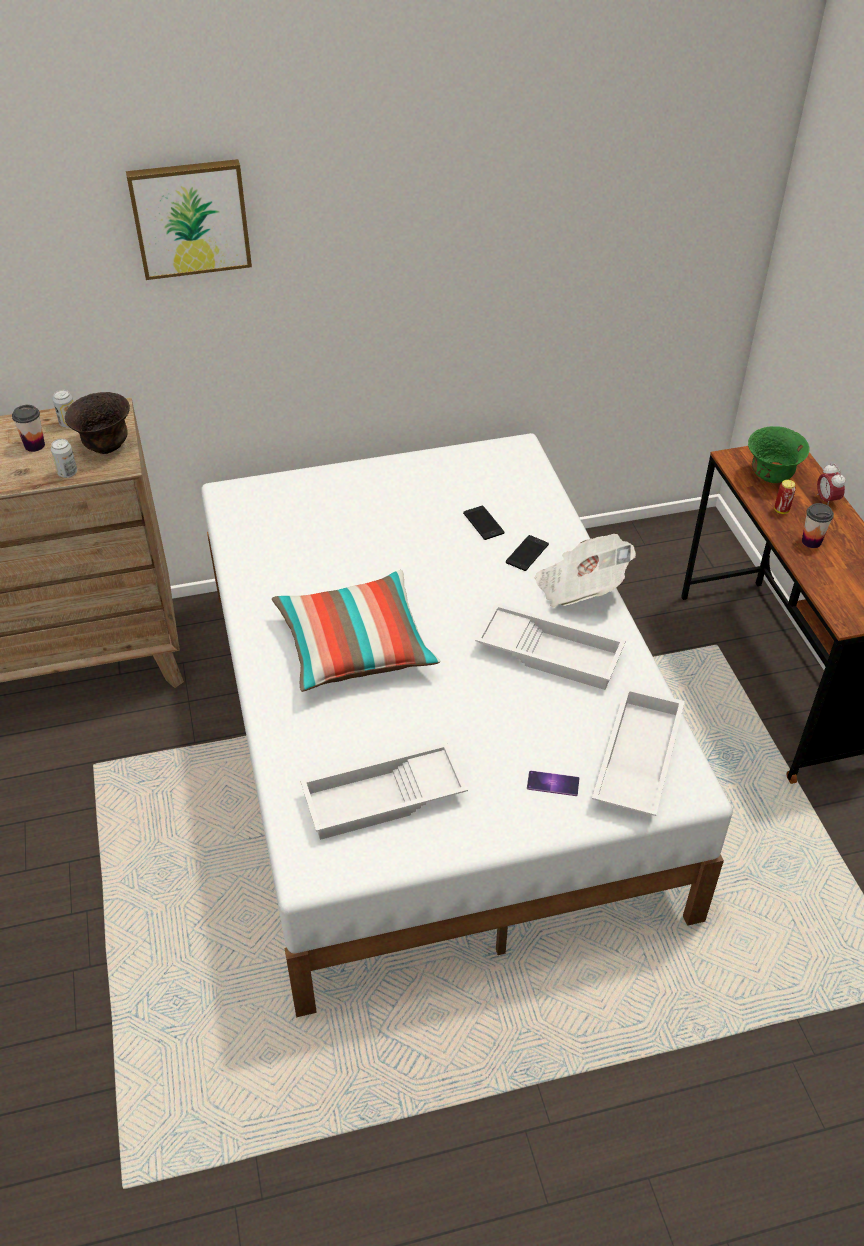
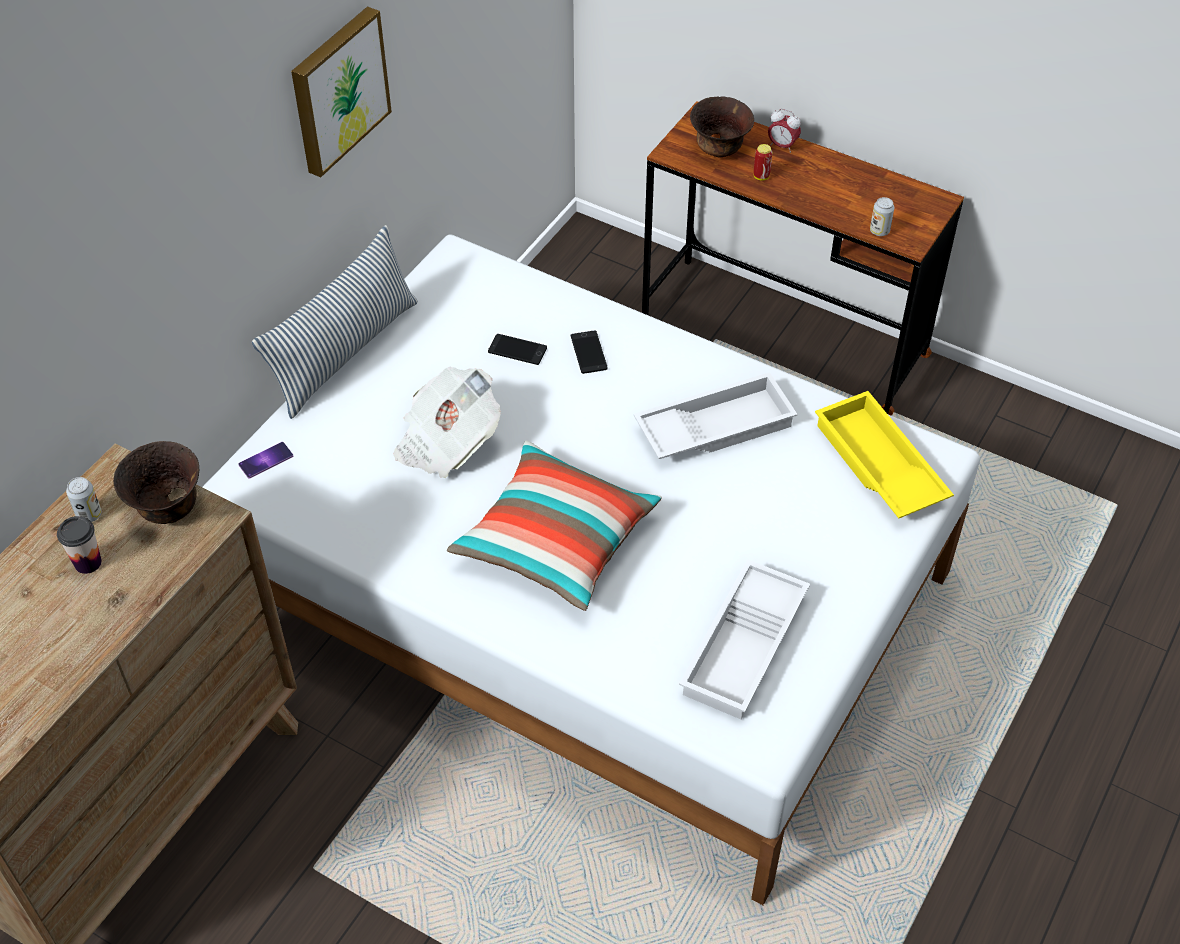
camera: 45 degrees left, 5 degrees up
(67, 473) = (171, 564): can -> can (879, 231)
(190, 217) = (126, 193): picture -> picture (337, 90)
(380, 461) = (345, 352): none -> pillow
(553, 783) = (846, 531): phone -> phone (266, 460)
(580, 588) = (669, 353): newspaper -> newspaper (446, 441)
(635, 758) = (877, 465): white tray -> yellow tray
(771, 477) = (719, 151): green bowl -> brown bowl
(811, 541) = (813, 190): cup -> none

